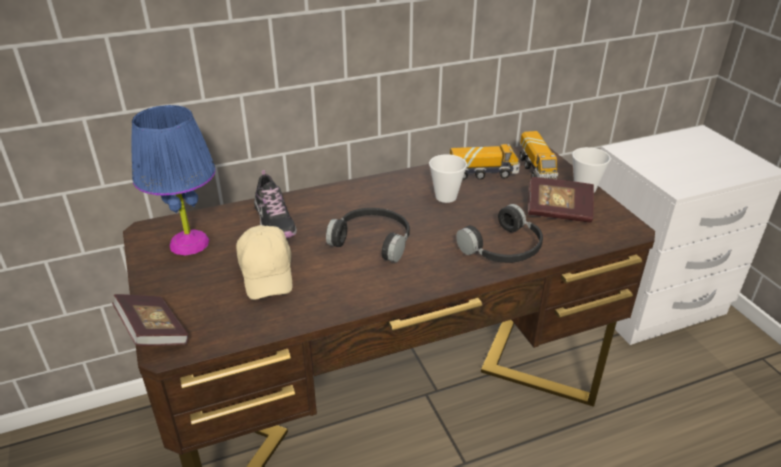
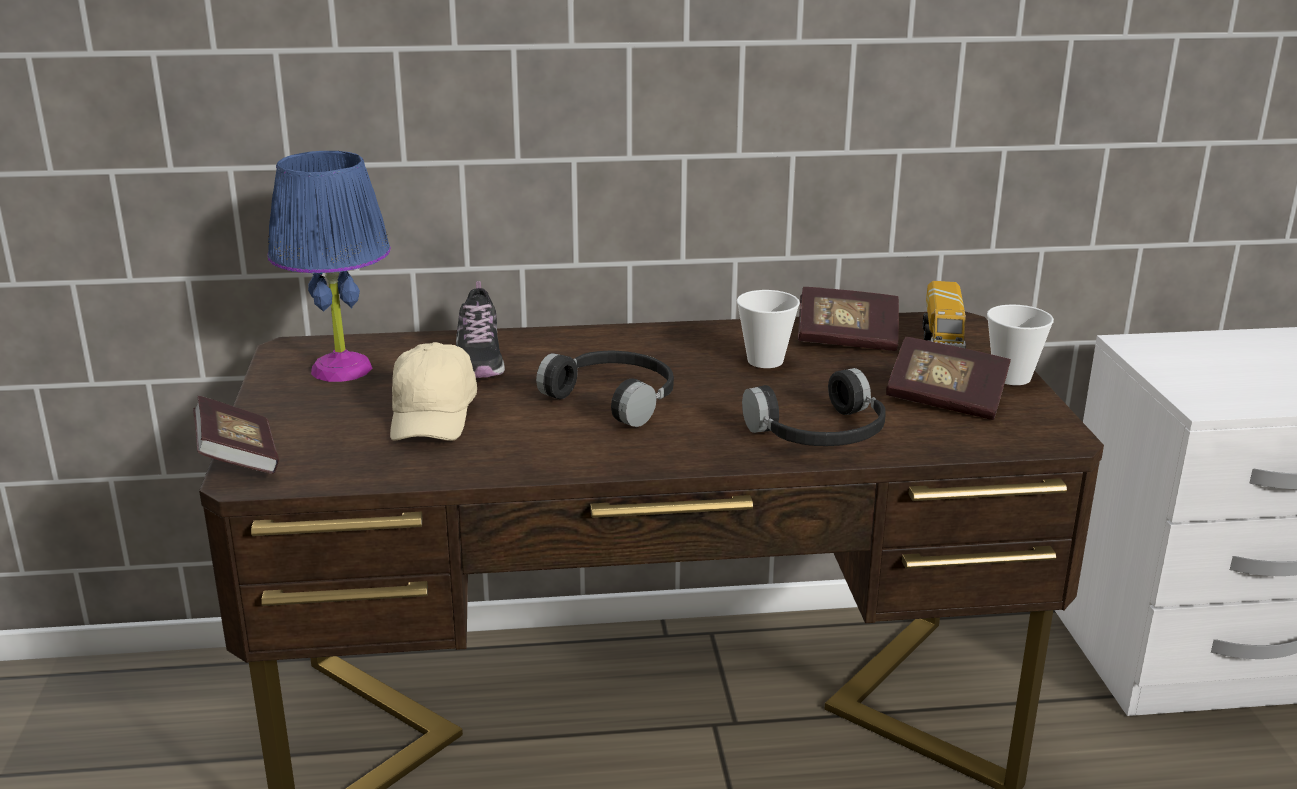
camera: 15 degrees right, 10 degrees down
(483, 174) = (846, 339): toy truck -> book

